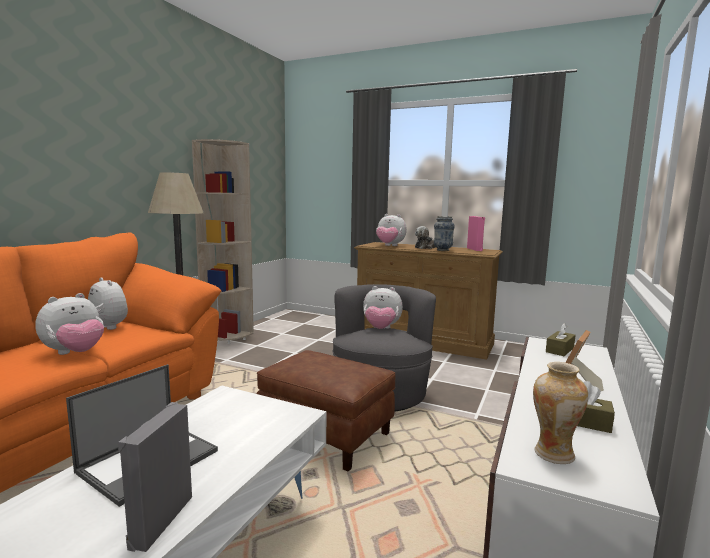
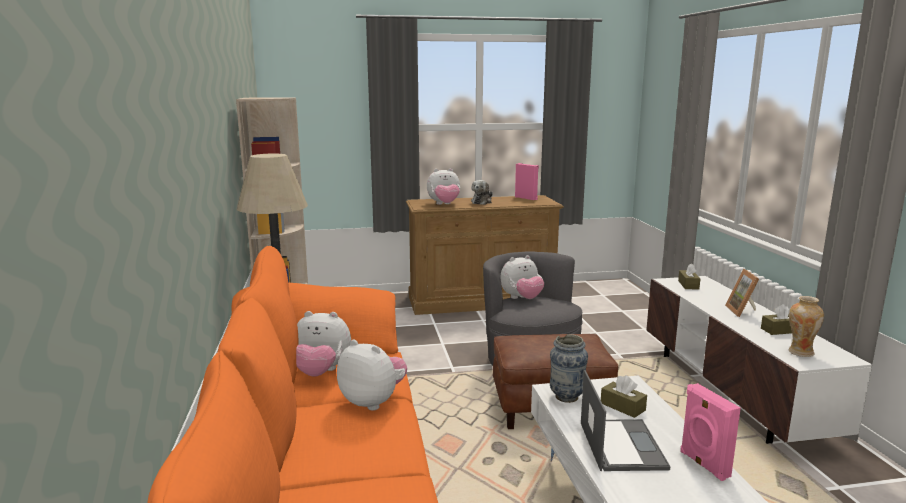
camera: 35 degrees left, 5 degrees up
(75, 353) = (373, 401): plush toy -> plush toy turned 60 degrees counterclockwise
(159, 521) = (703, 464): grey speaker -> pink speaker
(240, 430) = (622, 407): none -> brown tissue box
(442, 250) = (507, 204): vase -> vase (566, 397)

